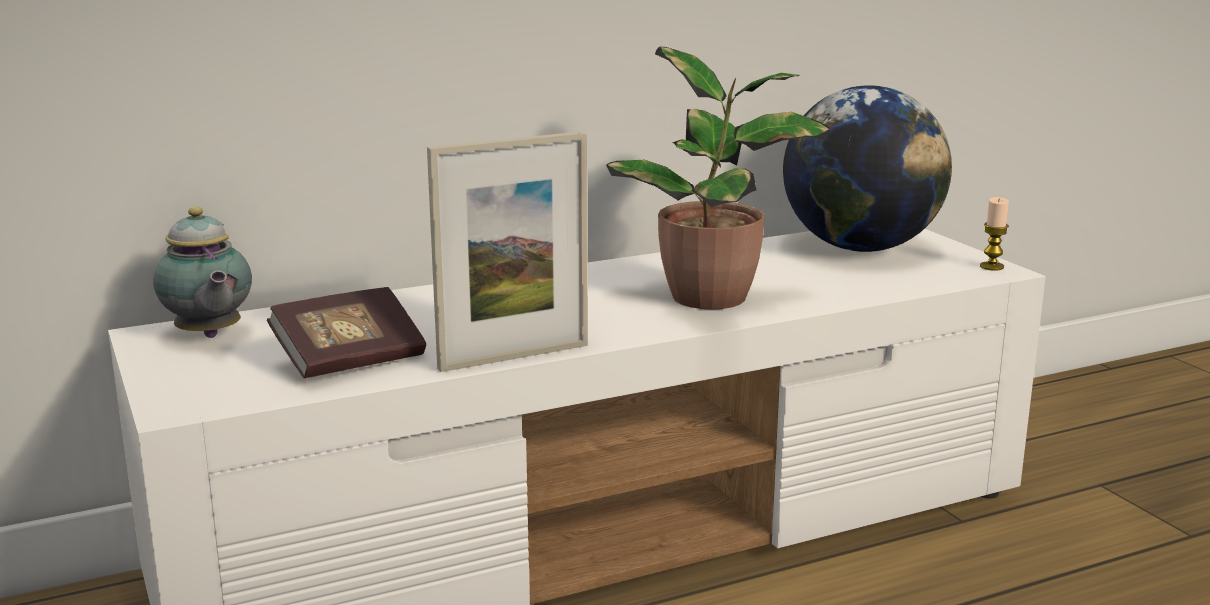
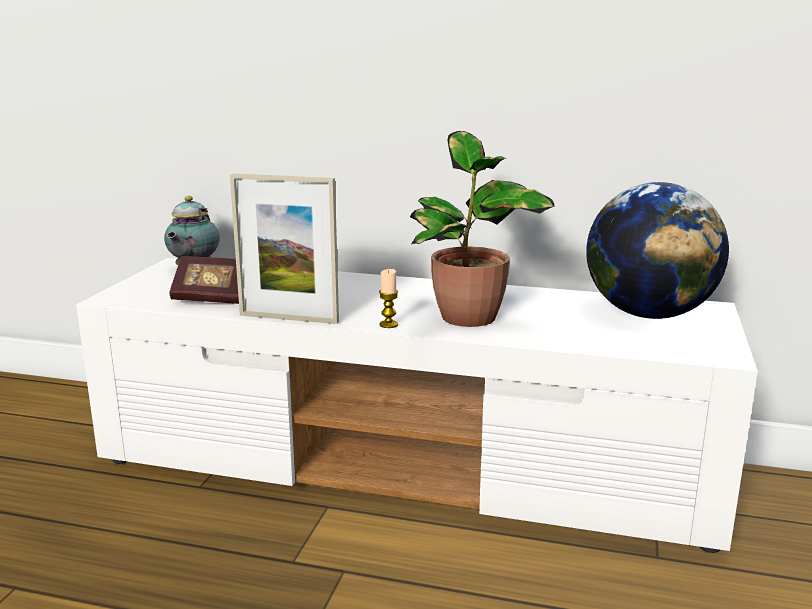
camera: 40 degrees right, 0 degrees up
(991, 267) = (724, 352): candle -> candle (388, 324)

